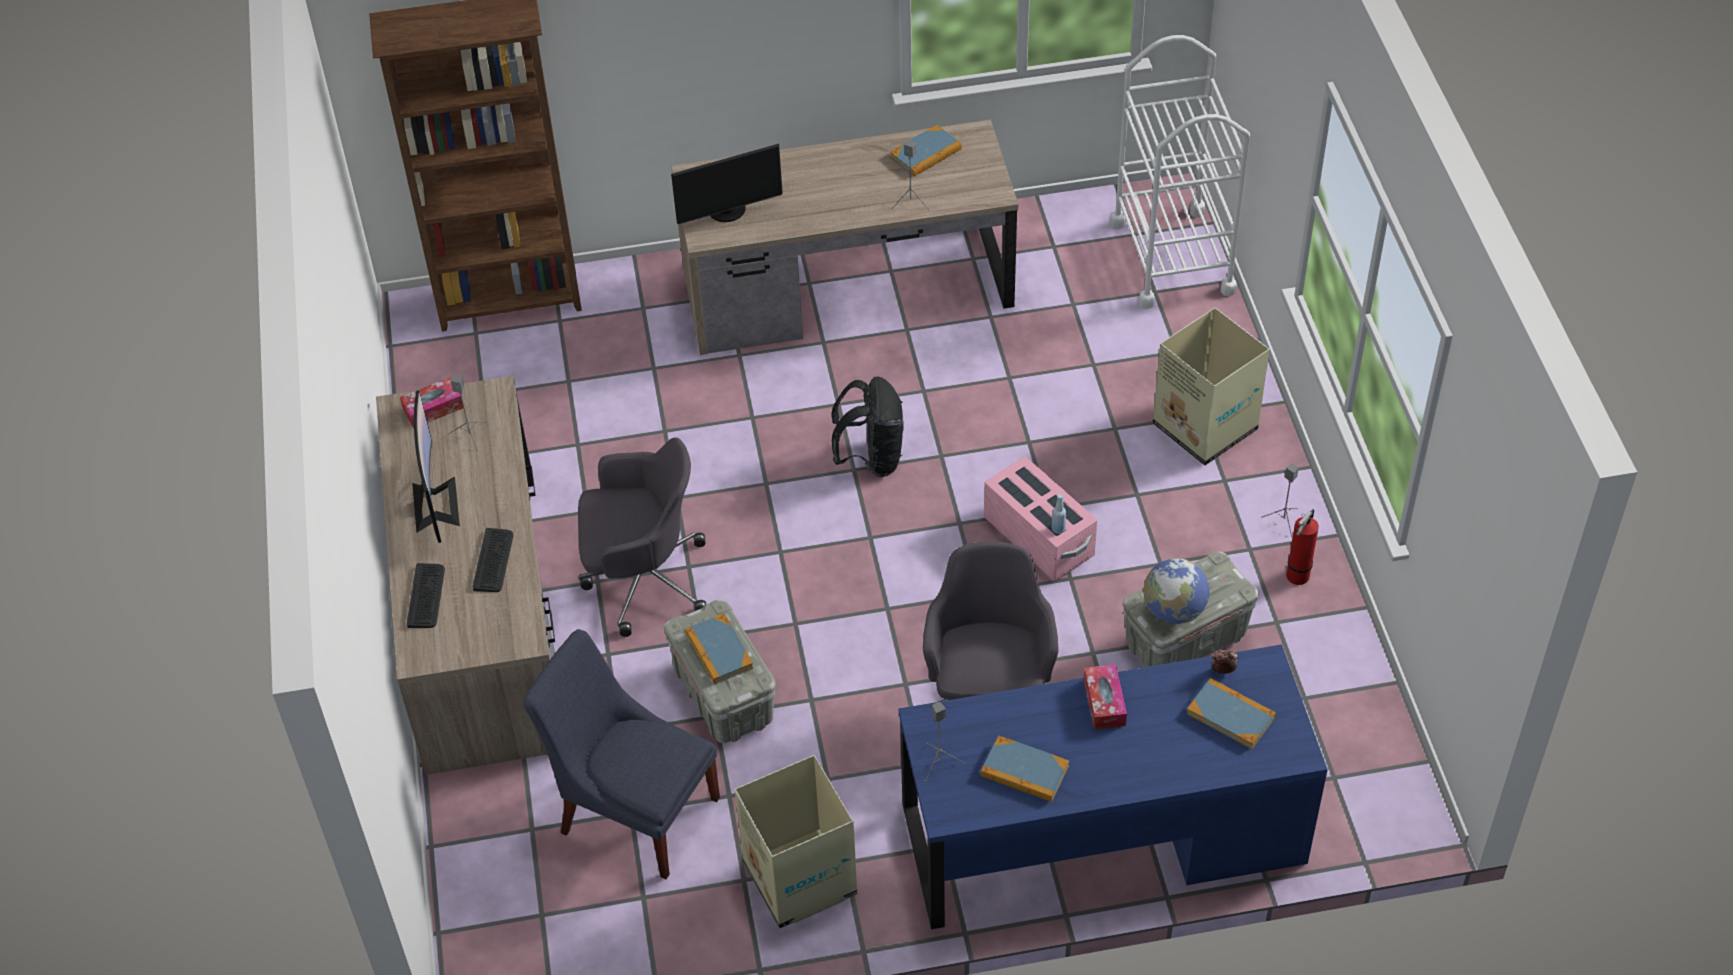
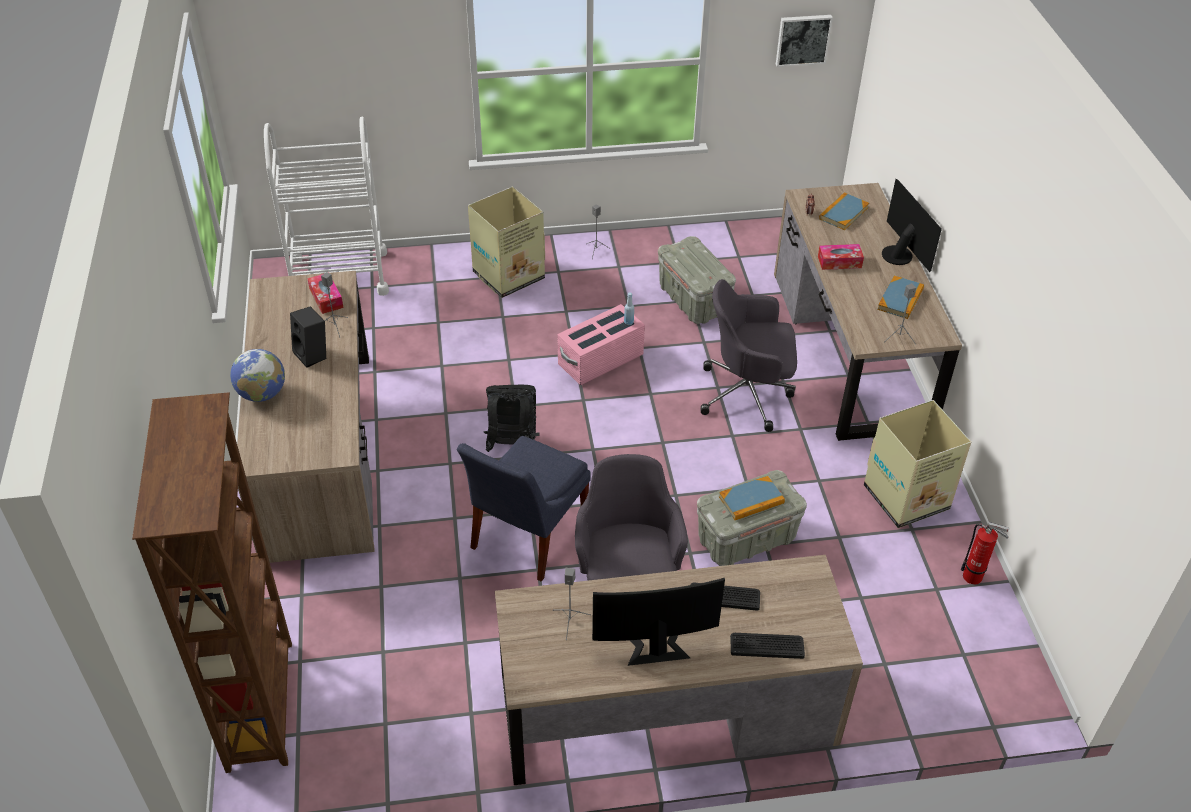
camera: 90 degrees left, 5 degrees down
(433, 408) = (530, 653): tissue box -> tissue box (326, 298)
(634, 810) = (859, 595): blue chair -> blue chair (526, 536)
(728, 211) = (312, 437): monitor -> monitor (900, 254)
(860, 192) = (313, 355): none -> black speaker
(925, 153) = (279, 315): book -> none
(1102, 834) = (850, 349): blue desk -> brown desk
(1174, 610) = (709, 270): globe -> globe (262, 394)
(1296, 578) = (643, 250): fire extinguisher -> fire extinguisher (975, 577)
(1482, 550) = (803, 39): none -> picture

